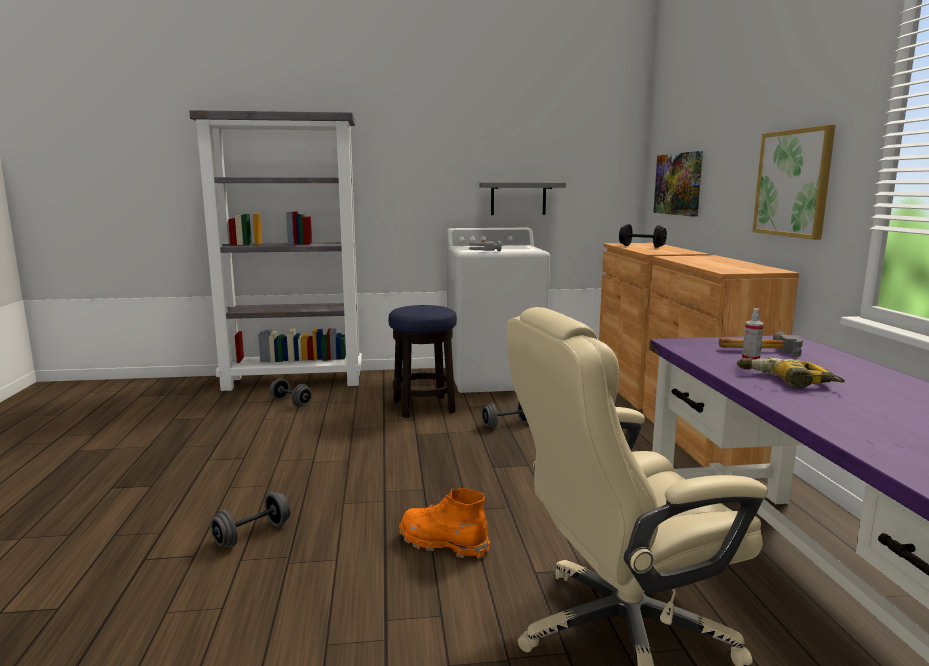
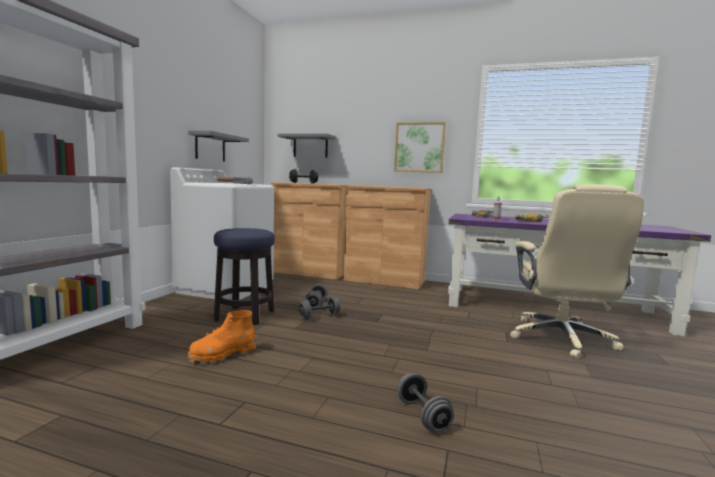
camera: 65 degrees left, 5 degrees down
(291, 403) = (124, 358): grey dumbbell -> grey dumbbell (319, 317)
(443, 543) = (468, 353): orange boot -> orange boot (222, 355)
(678, 184) = (310, 146): picture -> grey shelf

